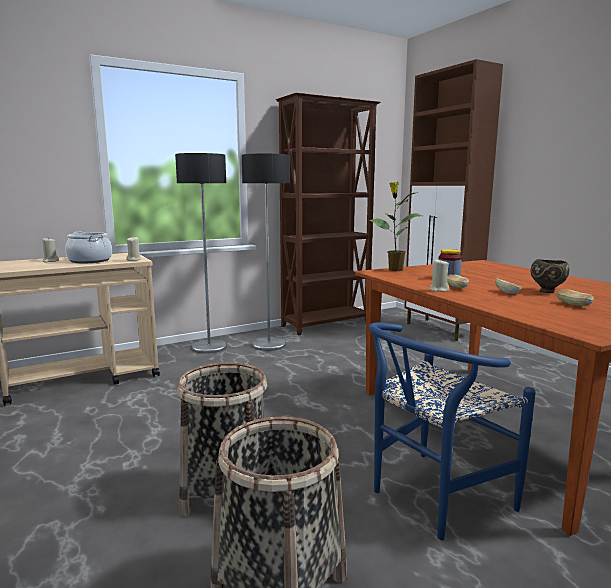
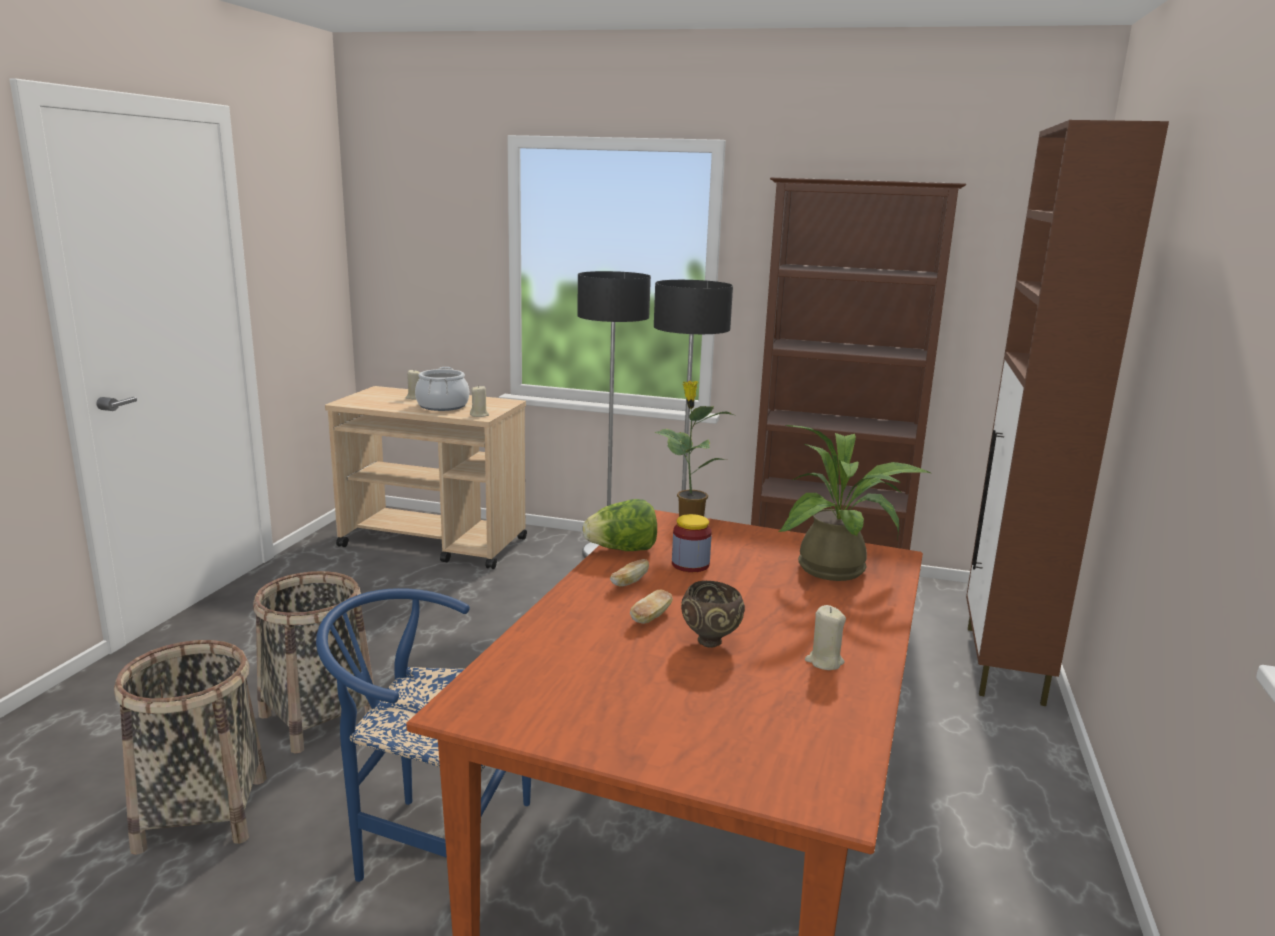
camera: 45 degrees right, 5 degrees up
(410, 281) = (622, 550): none -> lettuce
(438, 290) = (591, 577): beige candle -> beige candle (824, 661)
(488, 268) = (840, 570): none -> potted plant
(573, 305) = (633, 673): bread -> none

